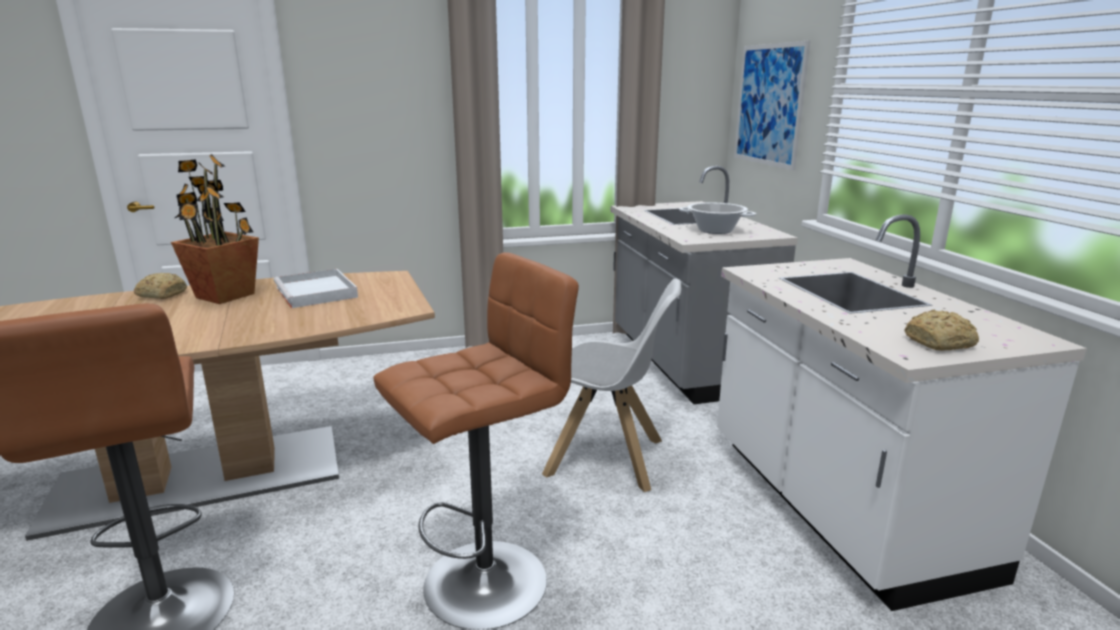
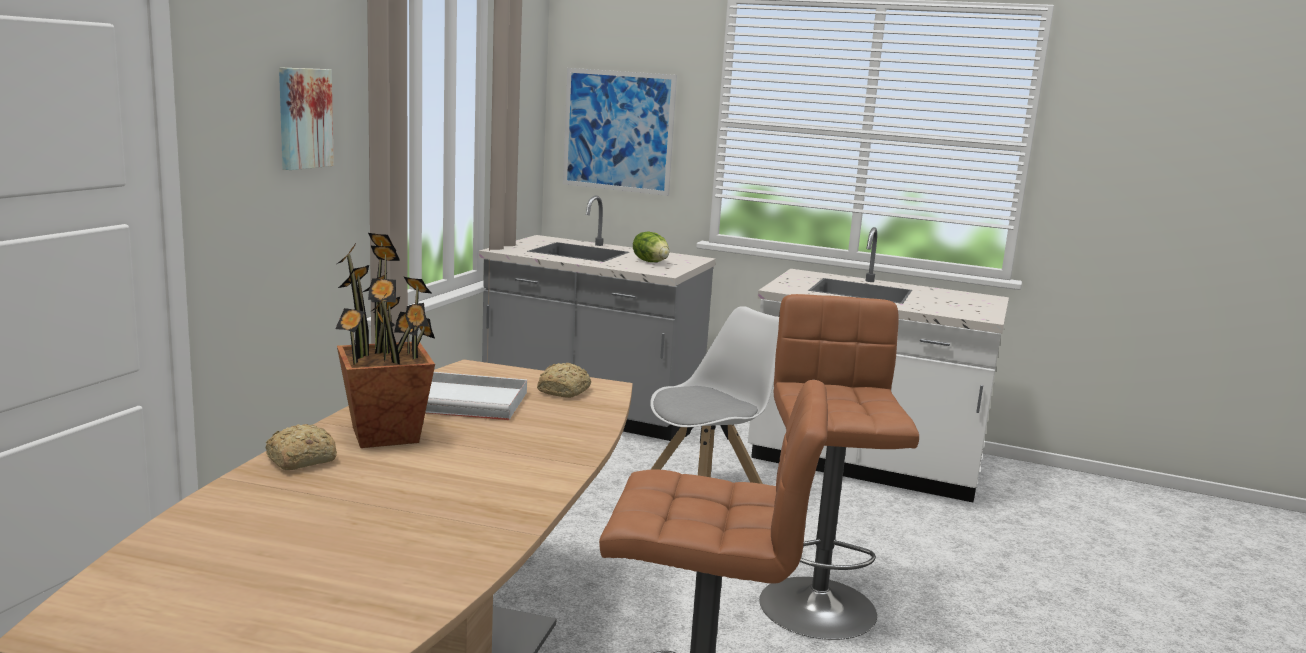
camera: 55 degrees left, 5 degrees down
(402, 90) = (303, 118): none -> picture
(715, 230) = (651, 262): cooking pot -> lettuce
(940, 343) = (973, 309): bread -> bread (565, 391)

